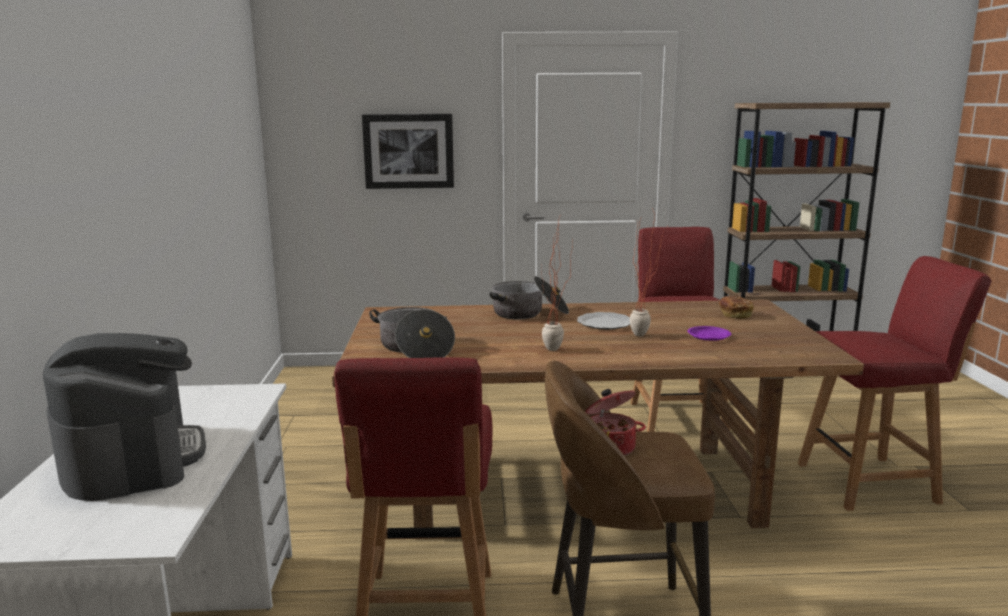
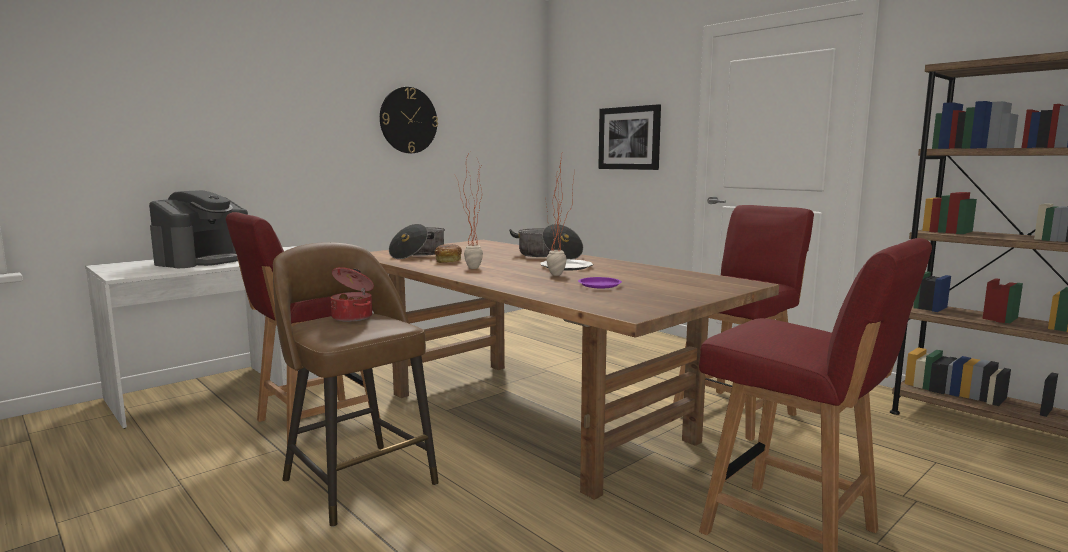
camera: 50 degrees right, 5 degrees down
(185, 147) = (408, 120): none -> wall clock
(734, 315) = (688, 283): bread -> bread (448, 261)

